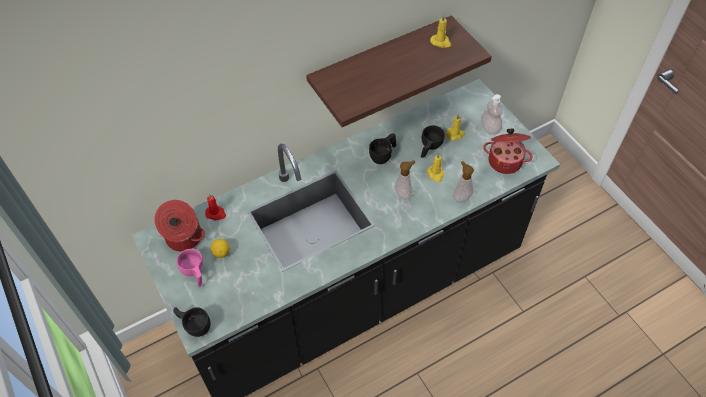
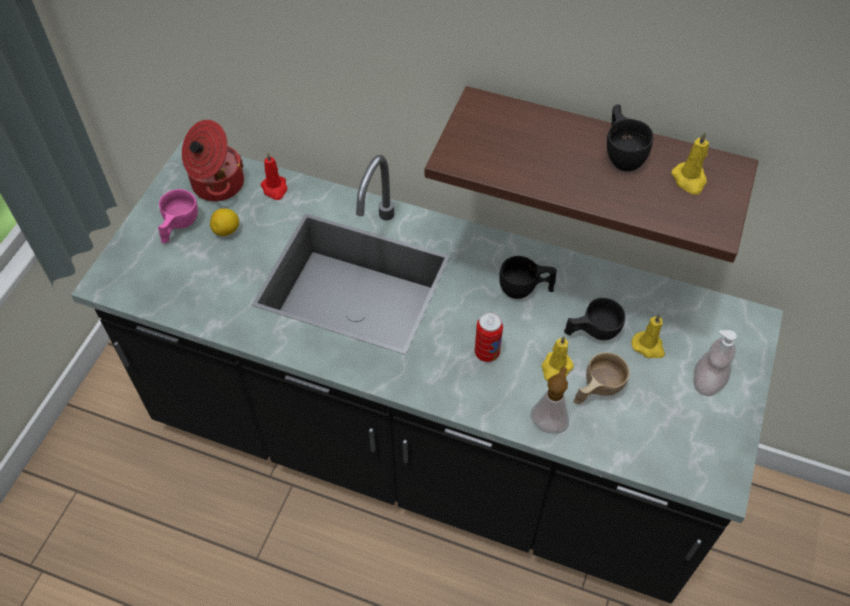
camera: 50 degrees right, 0 degrees up
(194, 325) = (112, 274): black cup -> black cup (622, 153)
(404, 193) = (487, 353): soap dispenser -> can
(459, 168) = (596, 390): none -> beige cup
(505, 160) = (670, 438): cooking pot -> none

